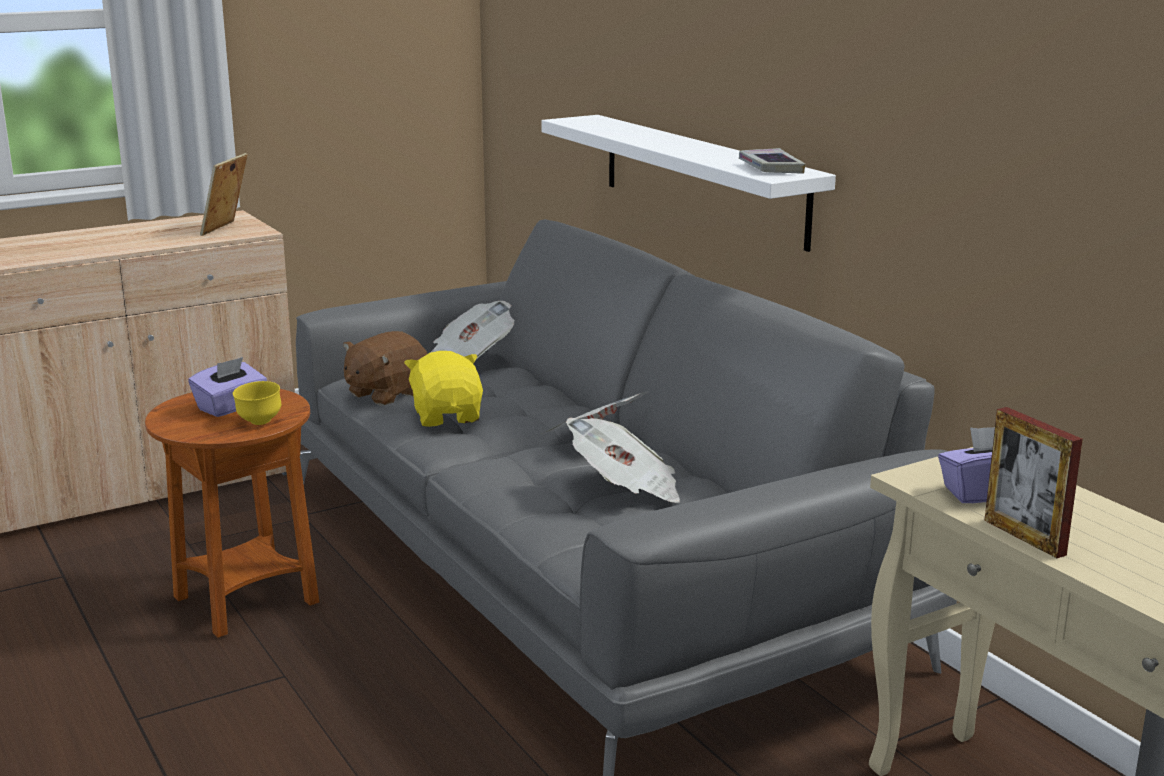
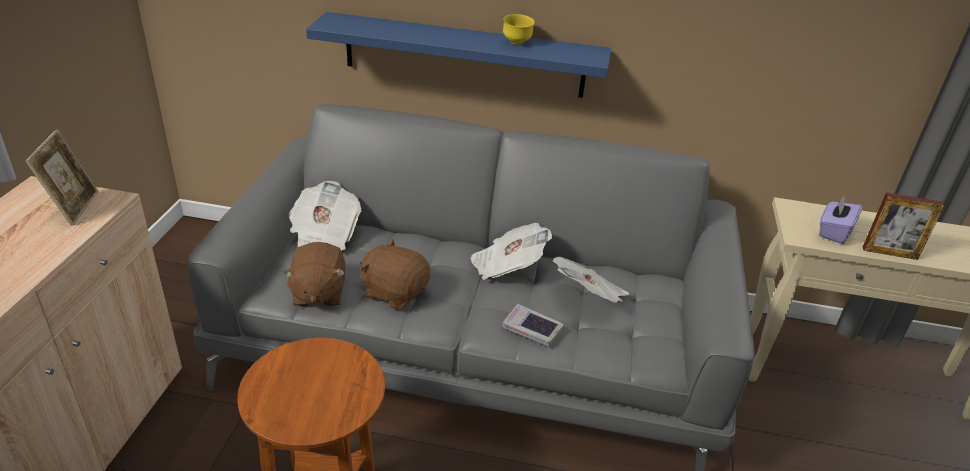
camera: 50 degrees left, 15 degrees up
(227, 229) = (73, 208): picture frame -> picture frame turned 150 degrees counterclockwise
(231, 407) = (304, 380): purple tissue box -> none
(259, 422) = (355, 382): yellow bowl -> yellow bowl (517, 43)
(447, 416) = (394, 292): yellow plush toy -> brown plush toy
(701, 178) = (464, 55): white shelf -> blue shelf
(770, 168) = (571, 51): book -> book (532, 329)

